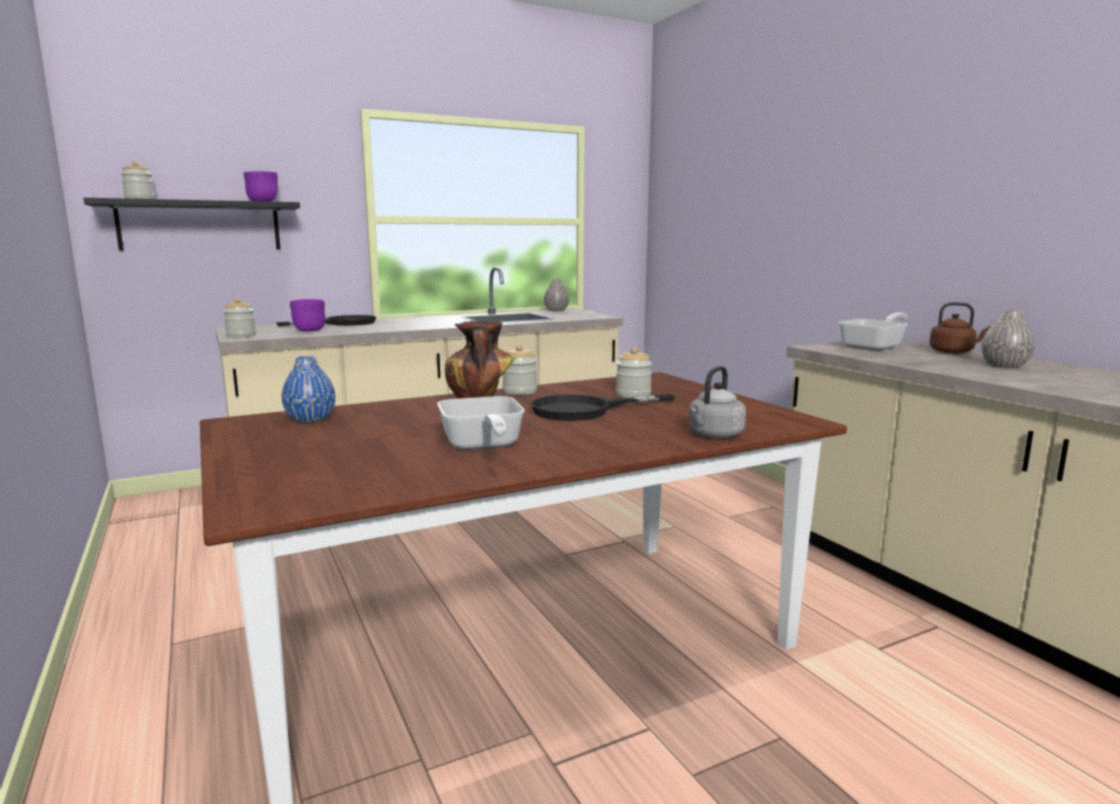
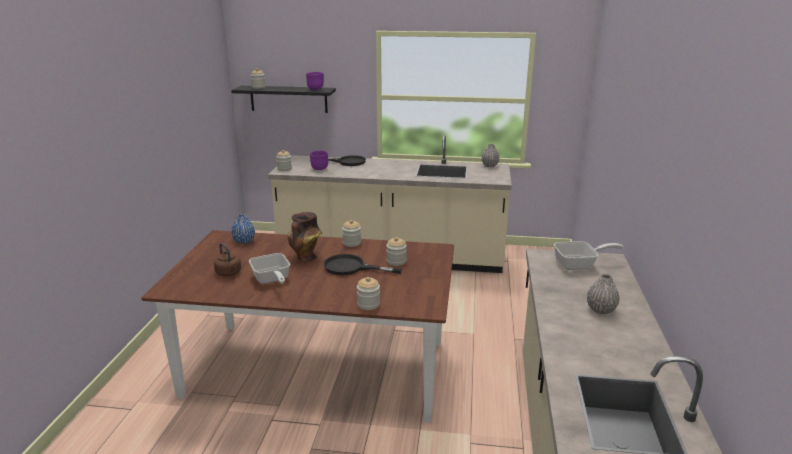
camera: 35 degrees right, 10 degrees up
(481, 446) = (271, 280): frying pan -> frying pan turned 45 degrees counterclockwise
(714, 435) = (368, 304): grey kettle -> jar
(953, 352) = (616, 285): brown kettle -> brown kettle (229, 273)

